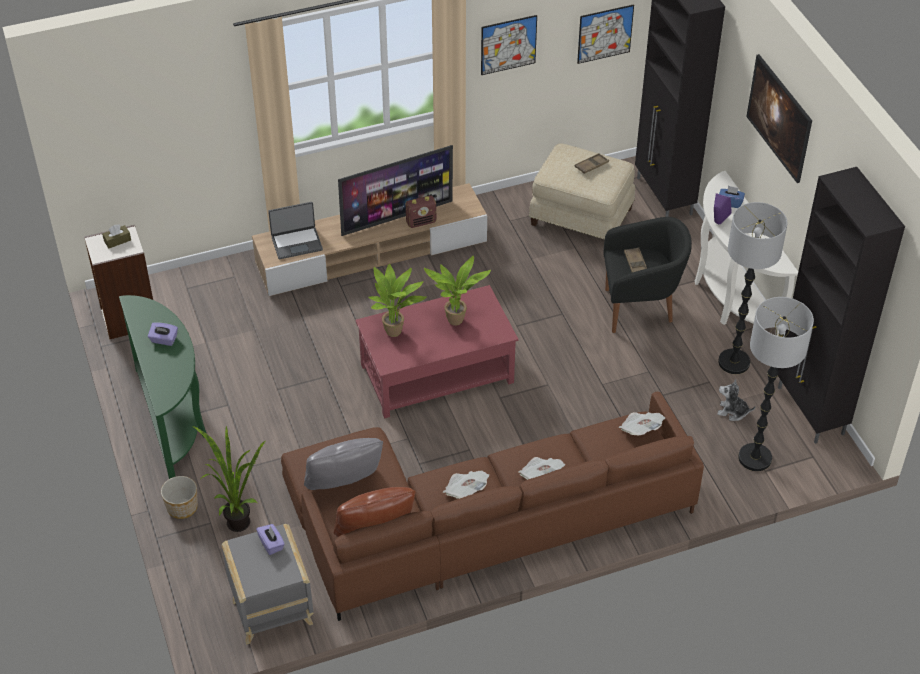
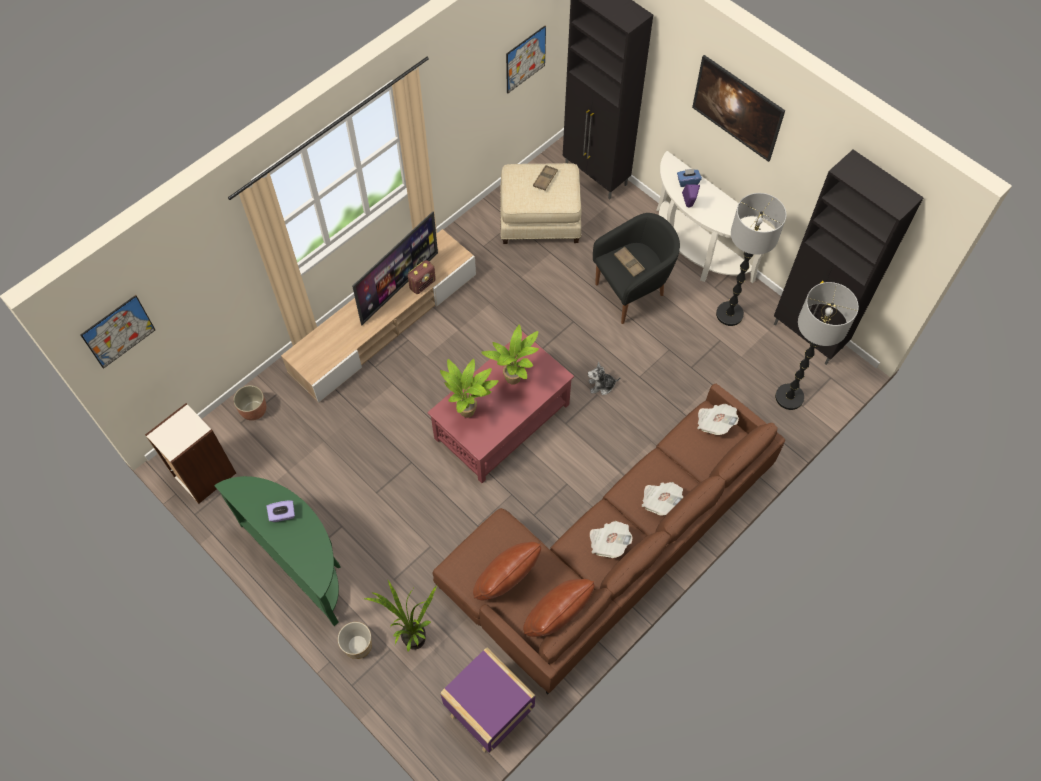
camera: 25 degrees left, 15 degrees up
(117, 240) = (179, 426): brown tissue box -> none
(205, 282) = (253, 410): none -> planter
(271, 544) = (485, 674): purple tissue box -> none
(271, 613) = (489, 713): grey side table -> purple side table
(296, 243) = (325, 347): laptop -> none
(344, 486) = (506, 582): grey pillow -> brown pillow
(508, 44) = (453, 103): picture -> picture (118, 331)
(732, 412) = (751, 361): plush toy -> plush toy (601, 385)

